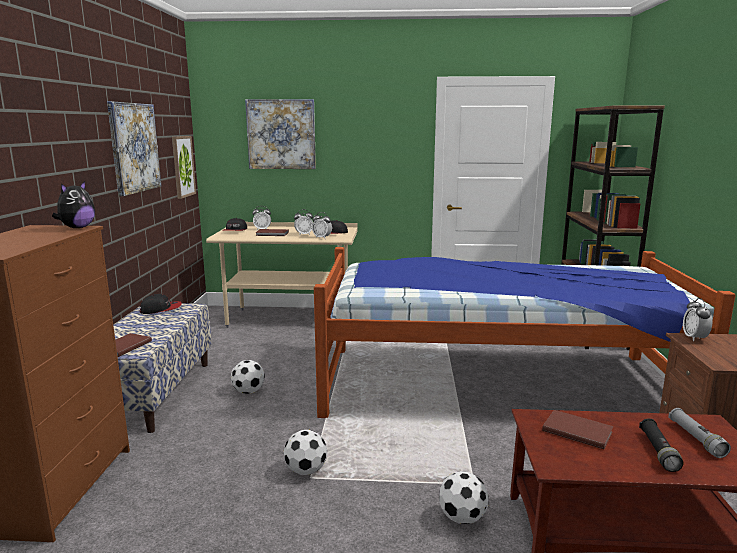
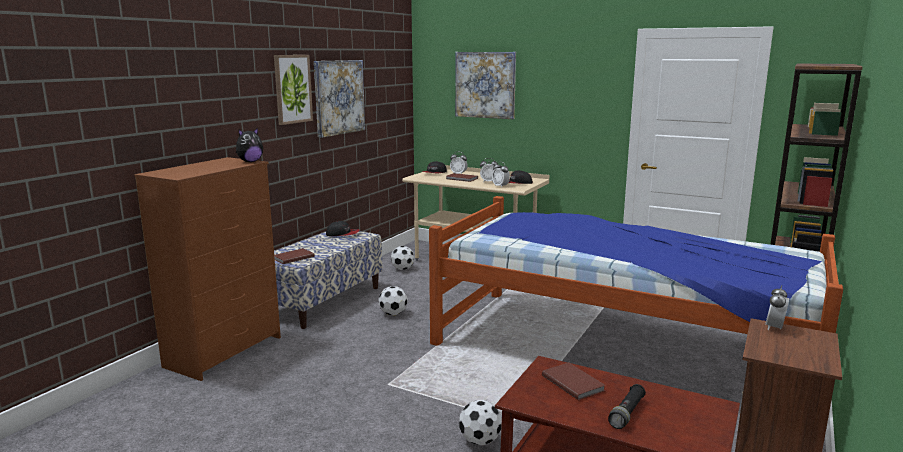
camera: 25 degrees right, 0 degrees up
(182, 166) = (395, 112): picture -> picture (292, 89)
(306, 470) = (389, 379): football -> football (403, 269)
(696, 439) = (680, 414): grey flashlight -> none

